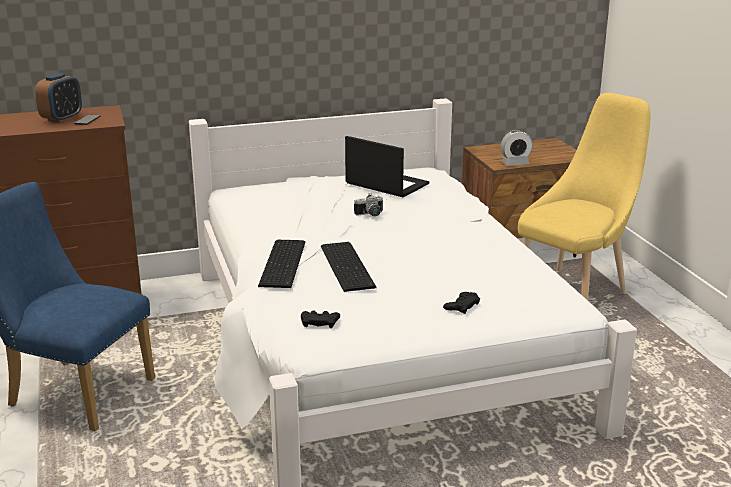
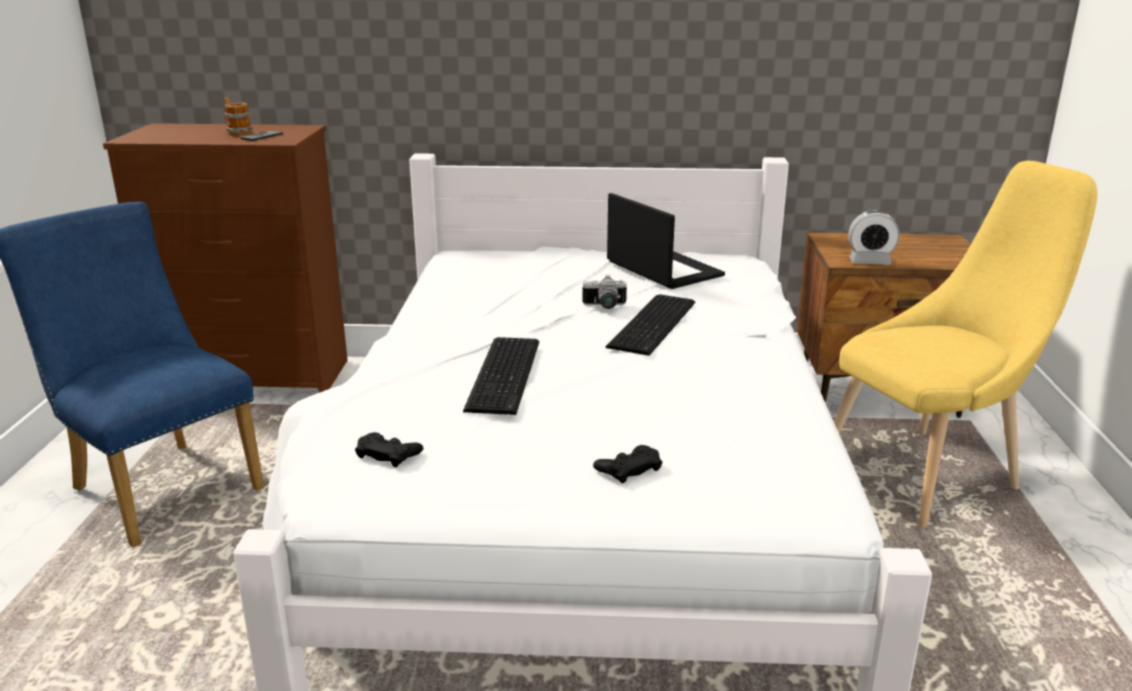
camera: 20 degrees right, 0 degrees up
(62, 118) = (237, 132): alarm clock -> mug
(285, 263) = (423, 356): keyboard -> keyboard (656, 324)

